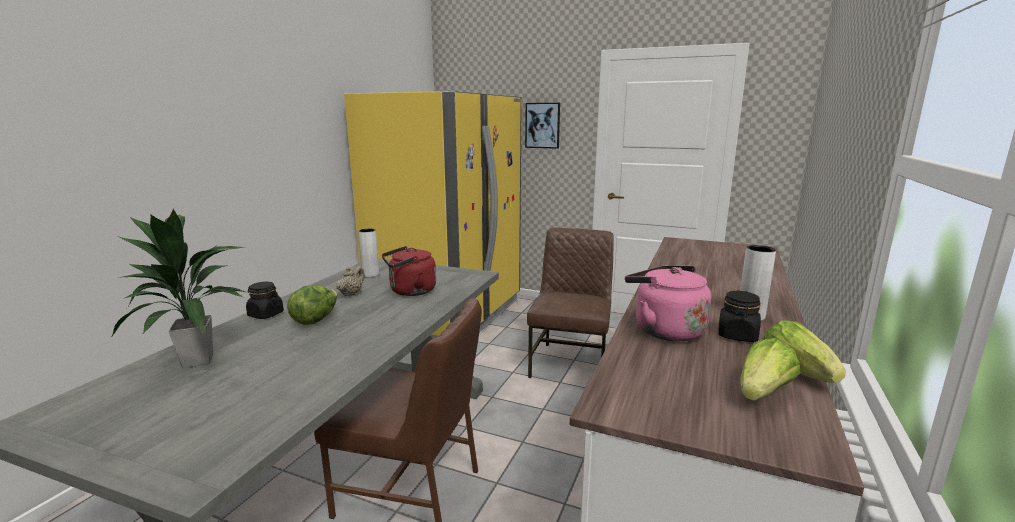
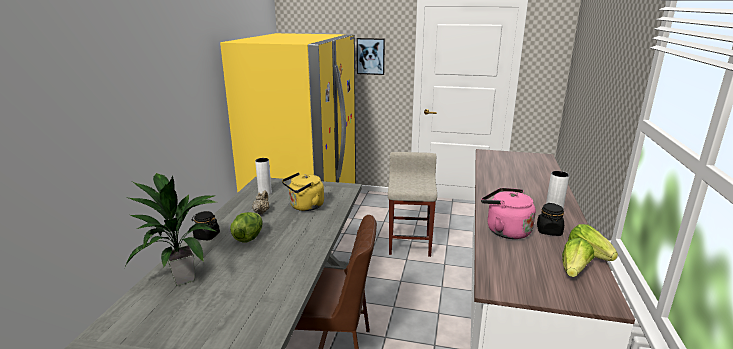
camera: 10 degrees left, 5 degrees up
(410, 291) = (305, 207): red kettle -> yellow kettle
(571, 363) = (410, 244): brown chair -> beige stool

